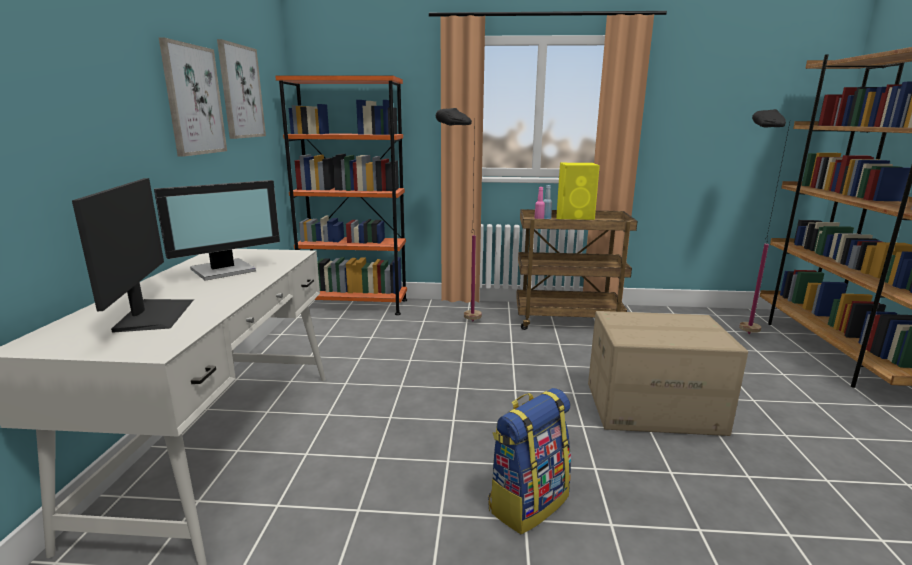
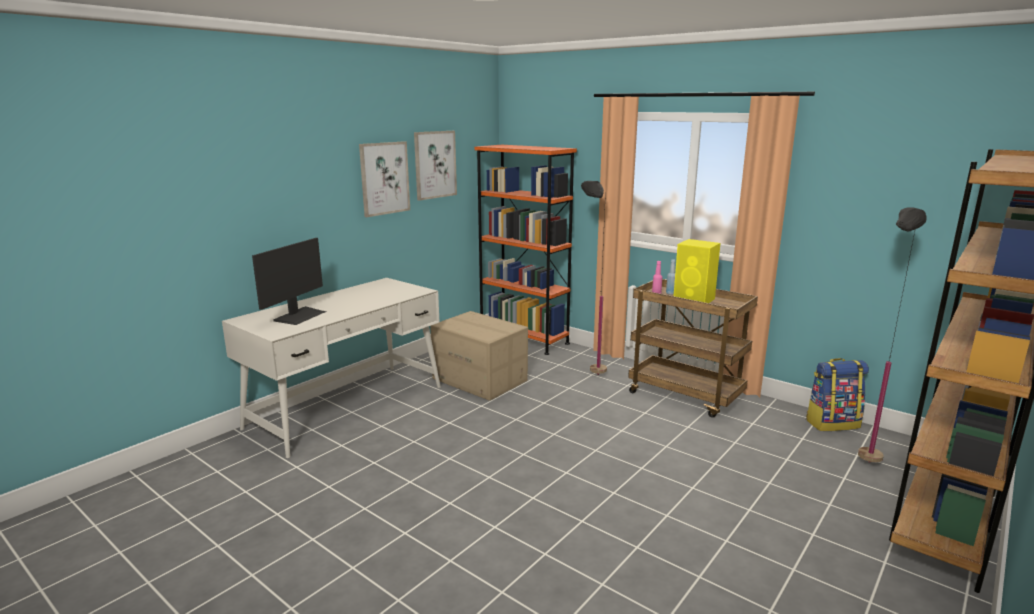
camera: 35 degrees right, 0 degrees up
(225, 270) = (367, 296): monitor -> none
(527, 502) = (463, 496): backpack -> backpack (832, 423)
(653, 407) = (643, 481): cardboard box -> cardboard box (480, 380)

